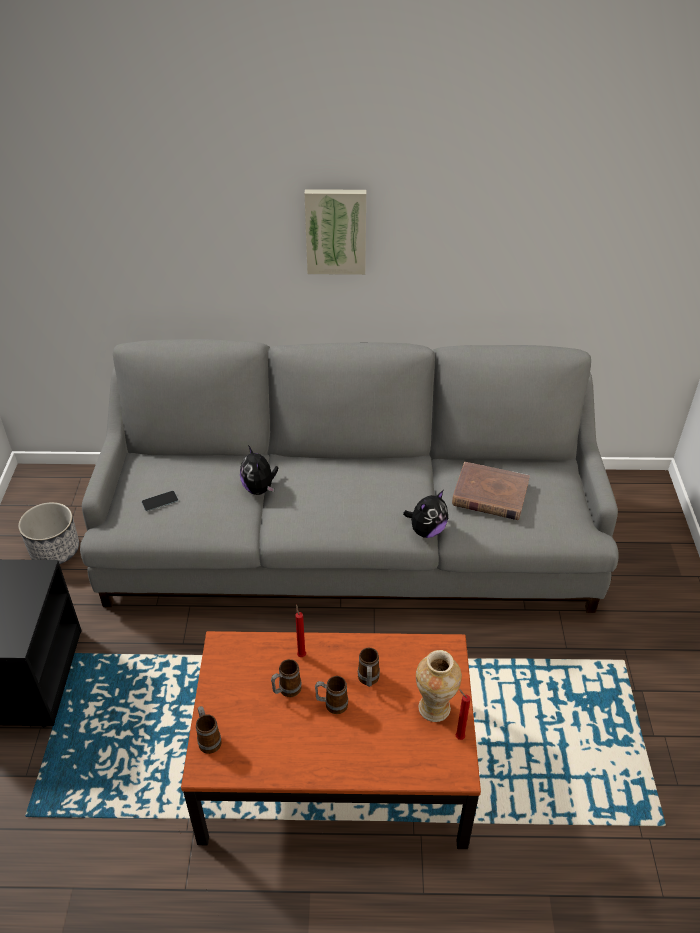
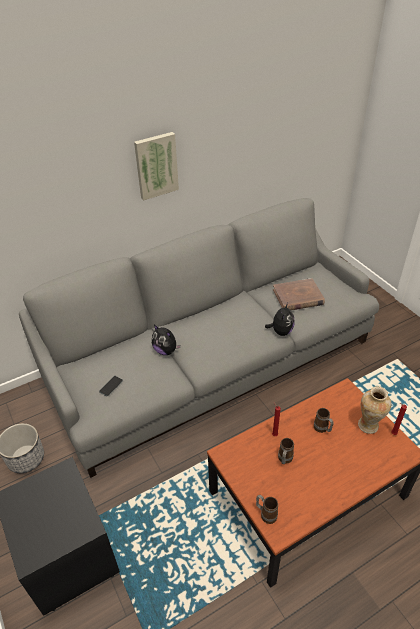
camera: 30 degrees left, 0 degrees up
(331, 704) = (315, 453): mug -> none

